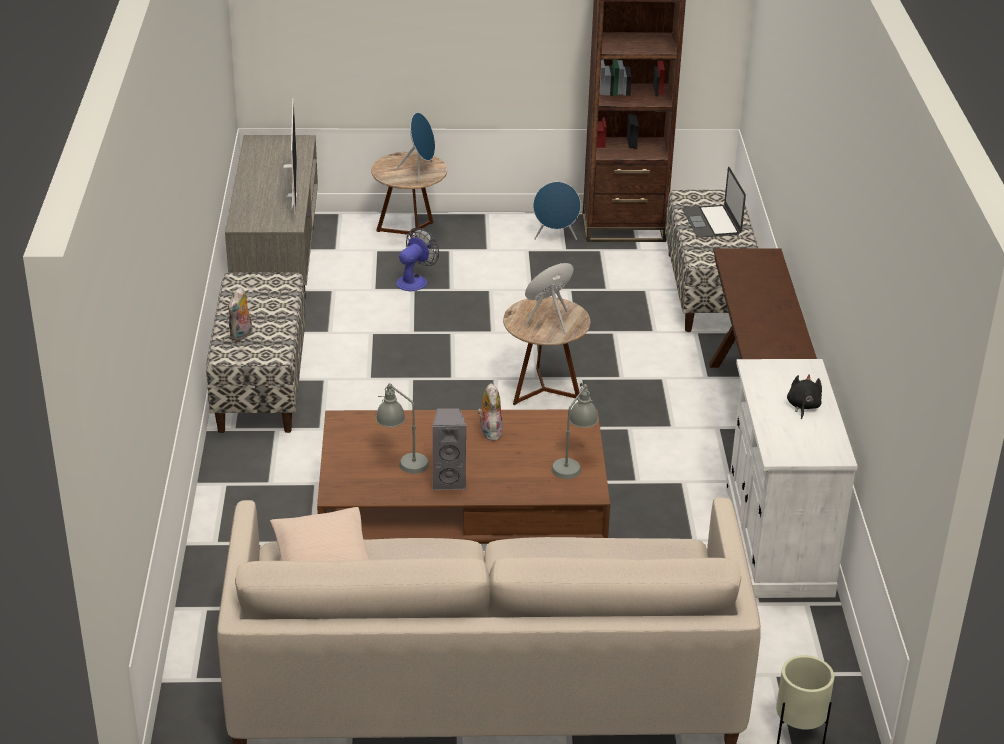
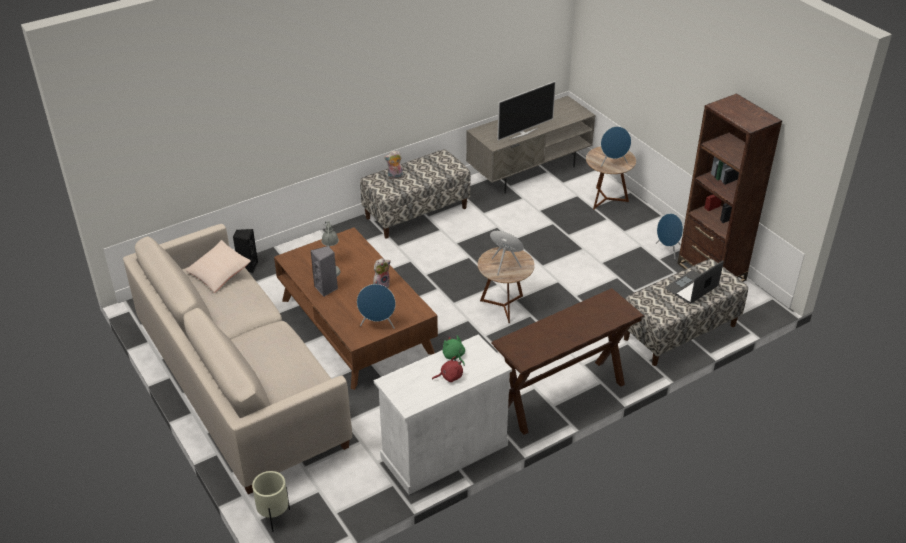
camera: 60 degrees right, 5 degrees up
(209, 588) = (248, 267): none -> black speaker
(415, 280) = (563, 220): fan -> none
(573, 463) = (378, 324): grey table lamp -> blue speaker
(766, 390) = (454, 356): none -> green plush toy
(803, 406) = (449, 376): black plush toy -> red plush toy

